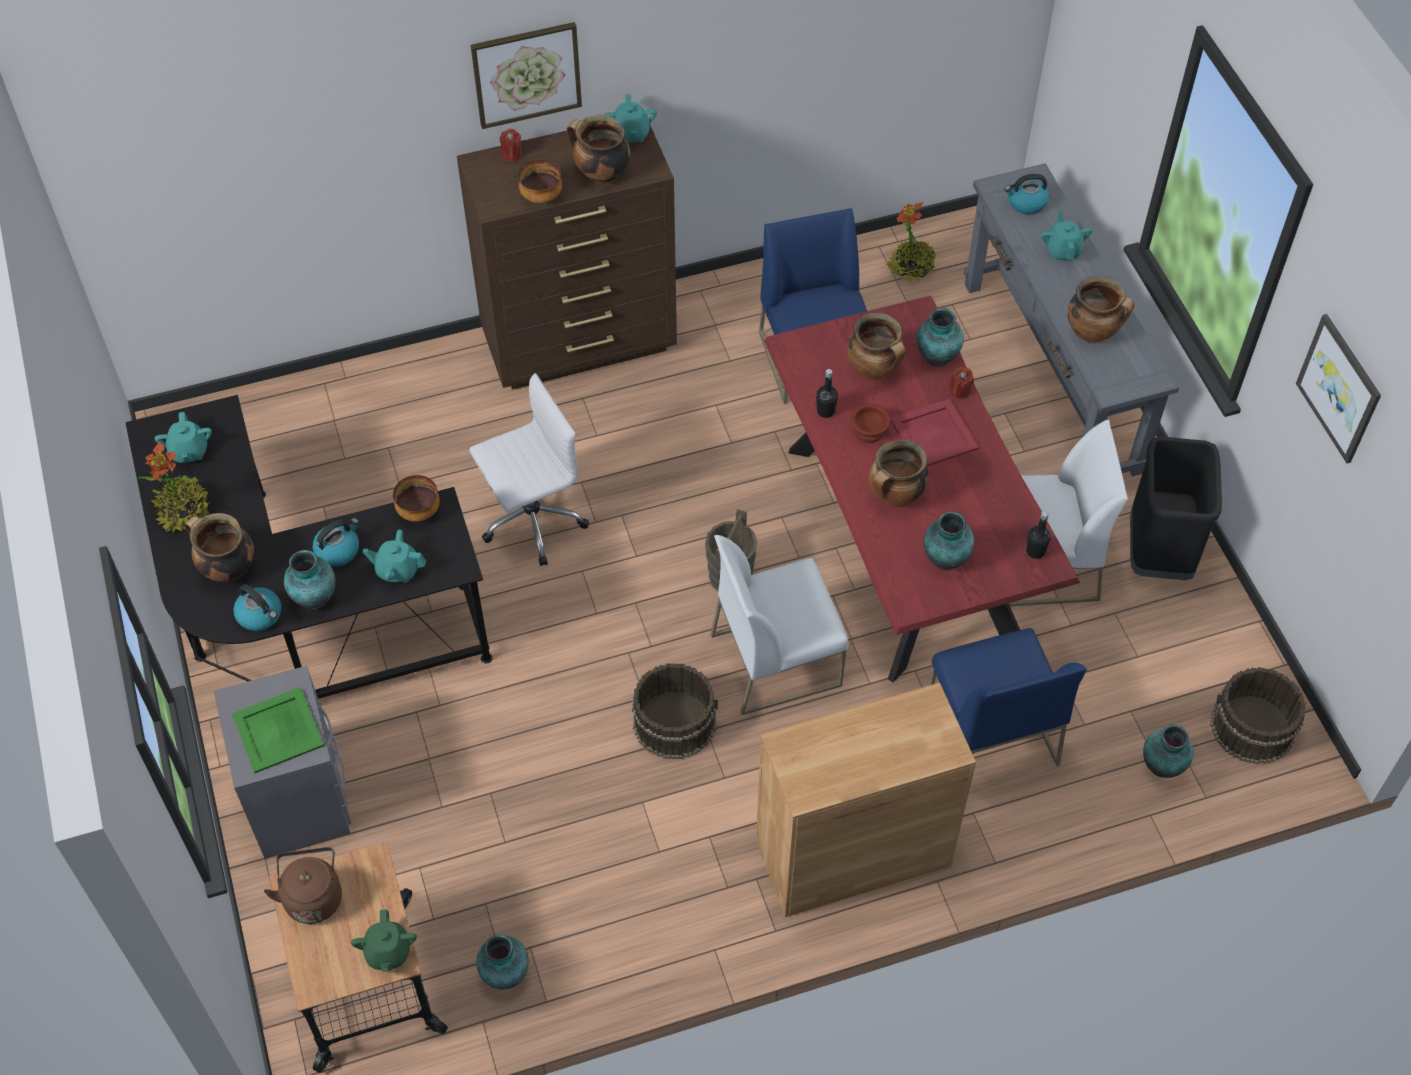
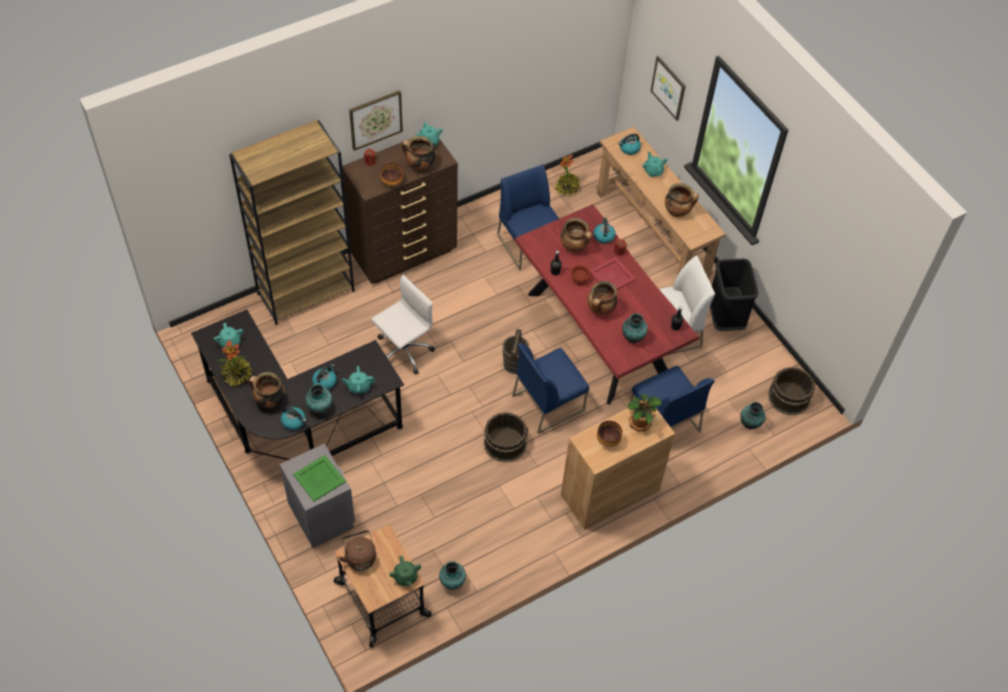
camera: 15 degrees left, 0 degrees up
(386, 385) = (306, 292): none -> brown bookcase
(419, 511) = (361, 355): bowl -> bowl (608, 440)
(776, 659) = (548, 402): white chair -> blue chair
(911, 730) = (640, 423): none -> potted plant
(936, 357) = (603, 236): vase -> kettle
(1050, 375) = (651, 235): grey console table -> brown console table
(1340, 388) = (813, 225): picture -> picture (669, 88)

